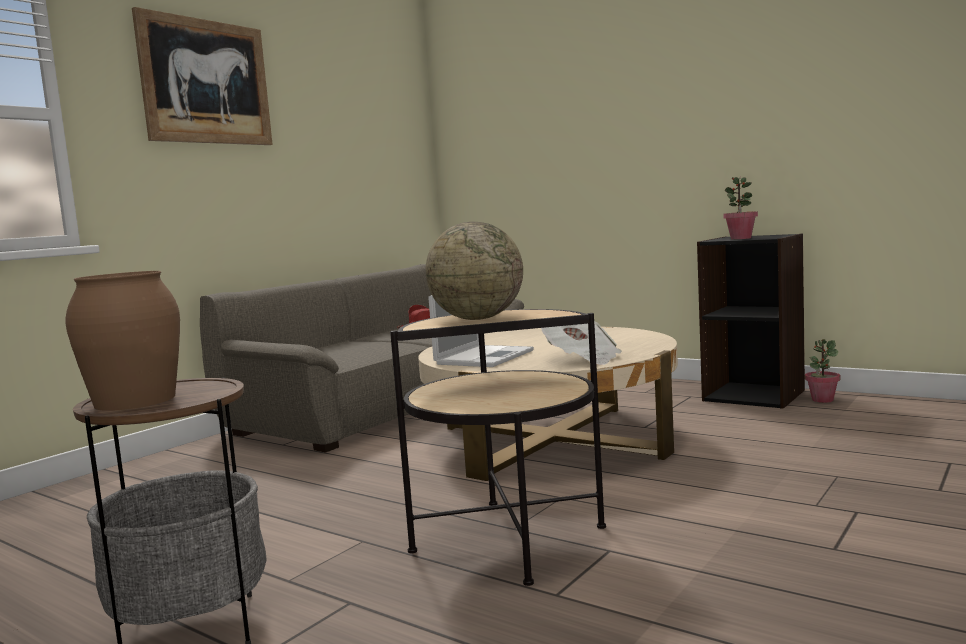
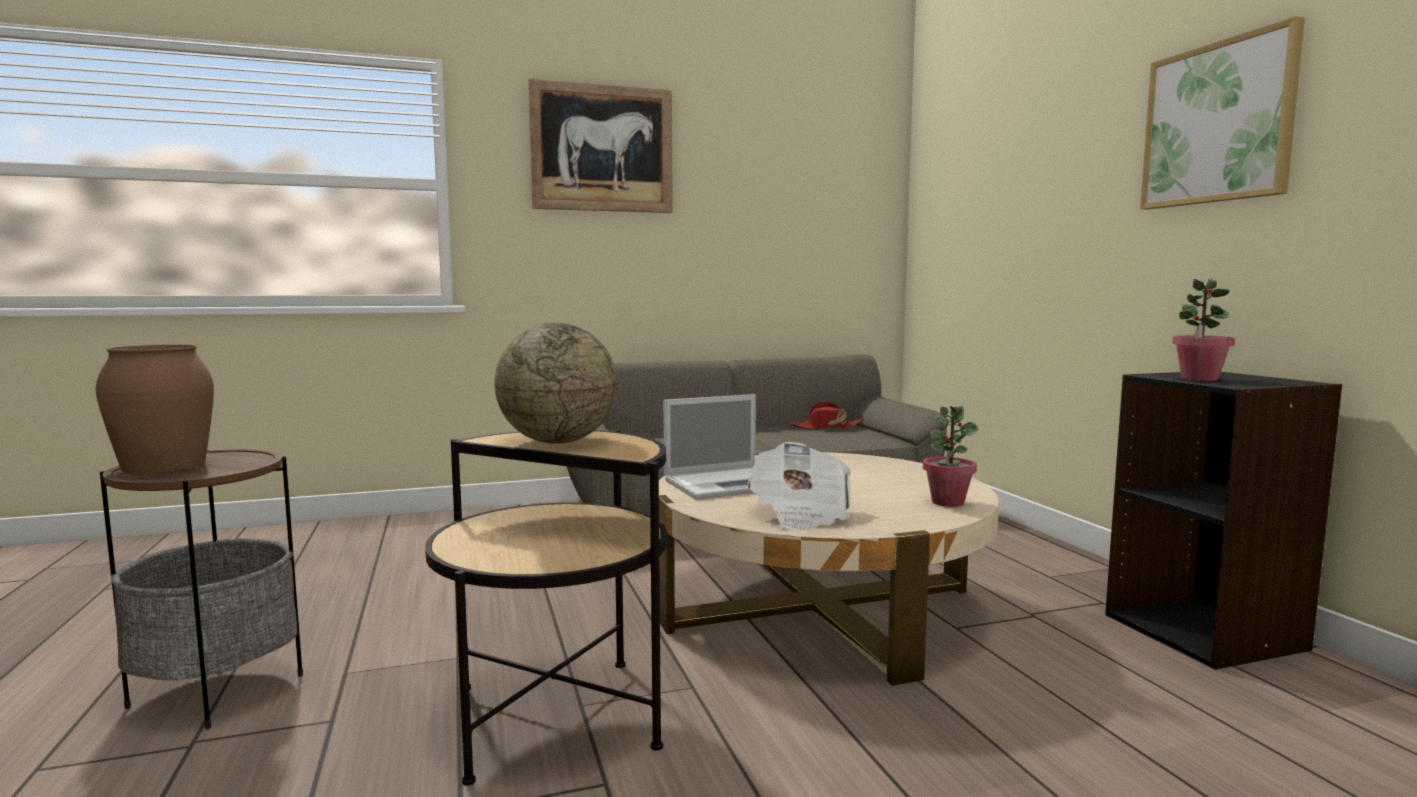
camera: 35 degrees right, 0 degrees up
(704, 82) = (1218, 123): none -> picture
(822, 400) = (1314, 678): potted plant -> potted plant (947, 502)

